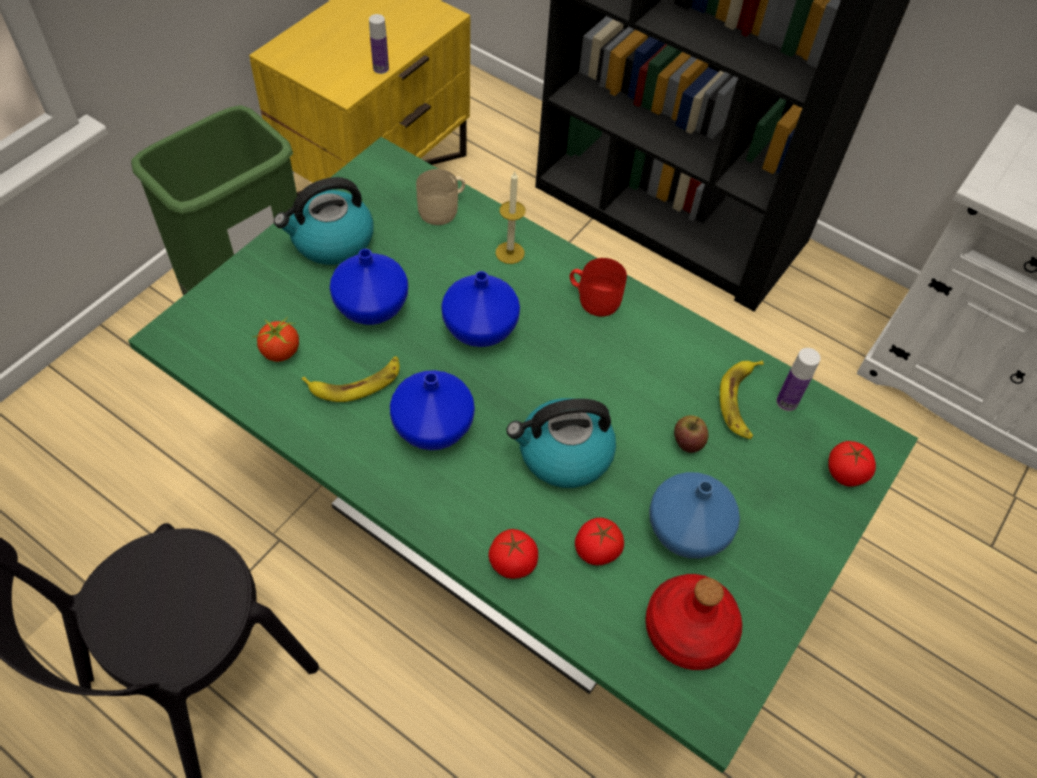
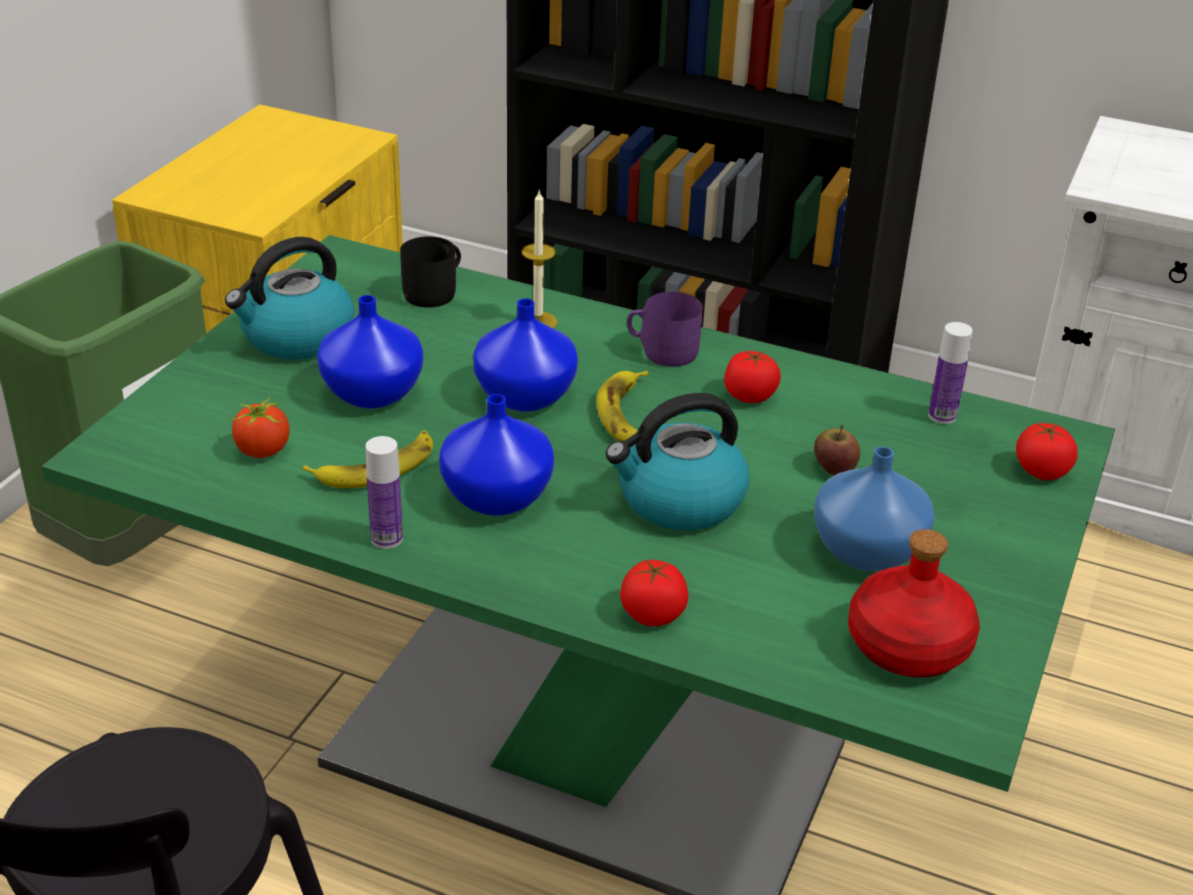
camera: 10 degrees left, 20 degrees down
(381, 68) = (296, 194): bottle -> bottle (387, 538)
(443, 209) = (435, 292): beige mug -> black mug
(594, 298) = (662, 351): red mug -> purple mug
(597, 550) = (759, 586): tomato -> tomato (749, 396)
(741, 401) = (885, 422): banana -> banana (627, 415)

